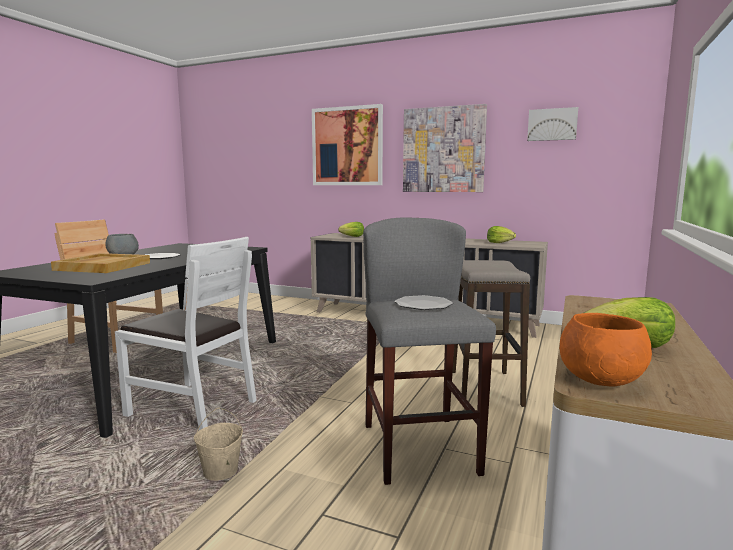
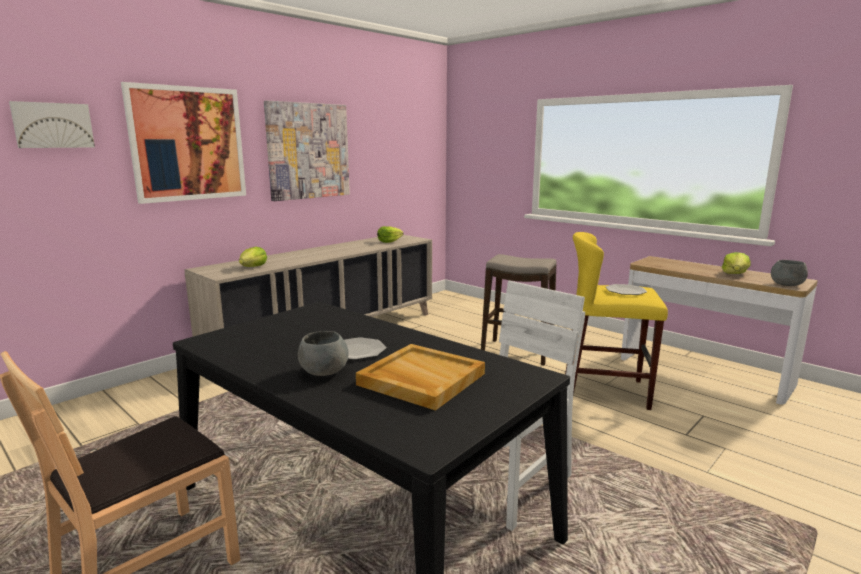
camera: 70 degrees left, 5 degrees up
(220, 472) = (637, 469): beige bucket -> none
(419, 448) = (605, 391): grey stool -> yellow stool
(552, 124) = (390, 130): picture -> picture (53, 125)
(600, 381) = (787, 285): orange bowl -> grey bowl

